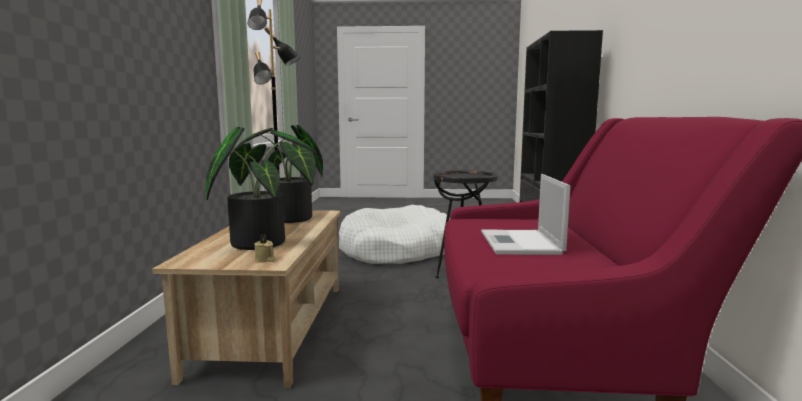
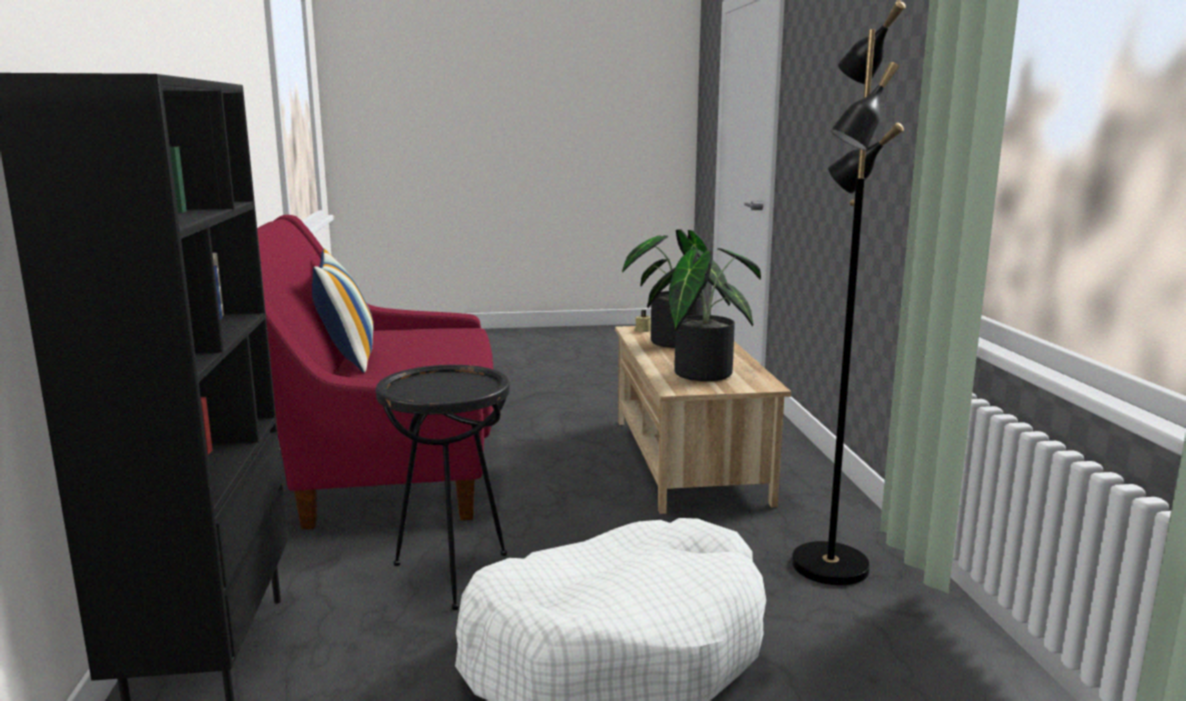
camera: 170 degrees right, 5 degrees up
(521, 243) = (418, 350): laptop -> none
(582, 239) = (347, 358): none -> pillow

